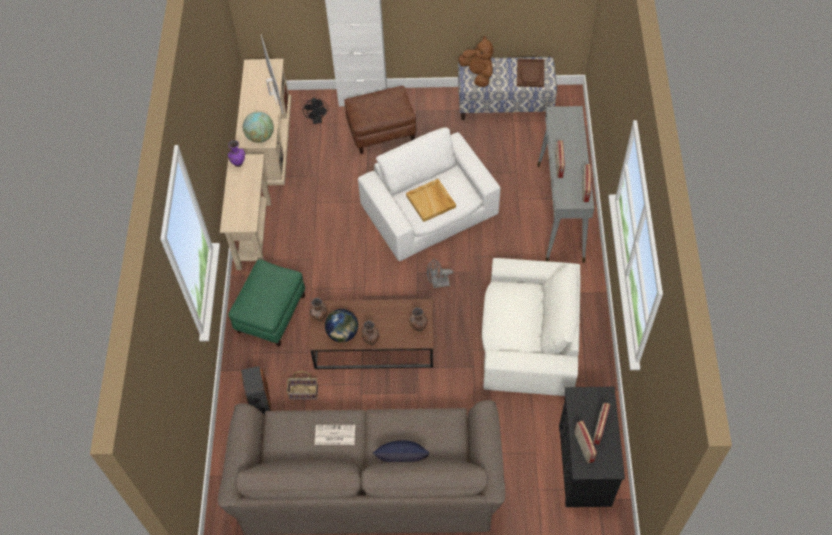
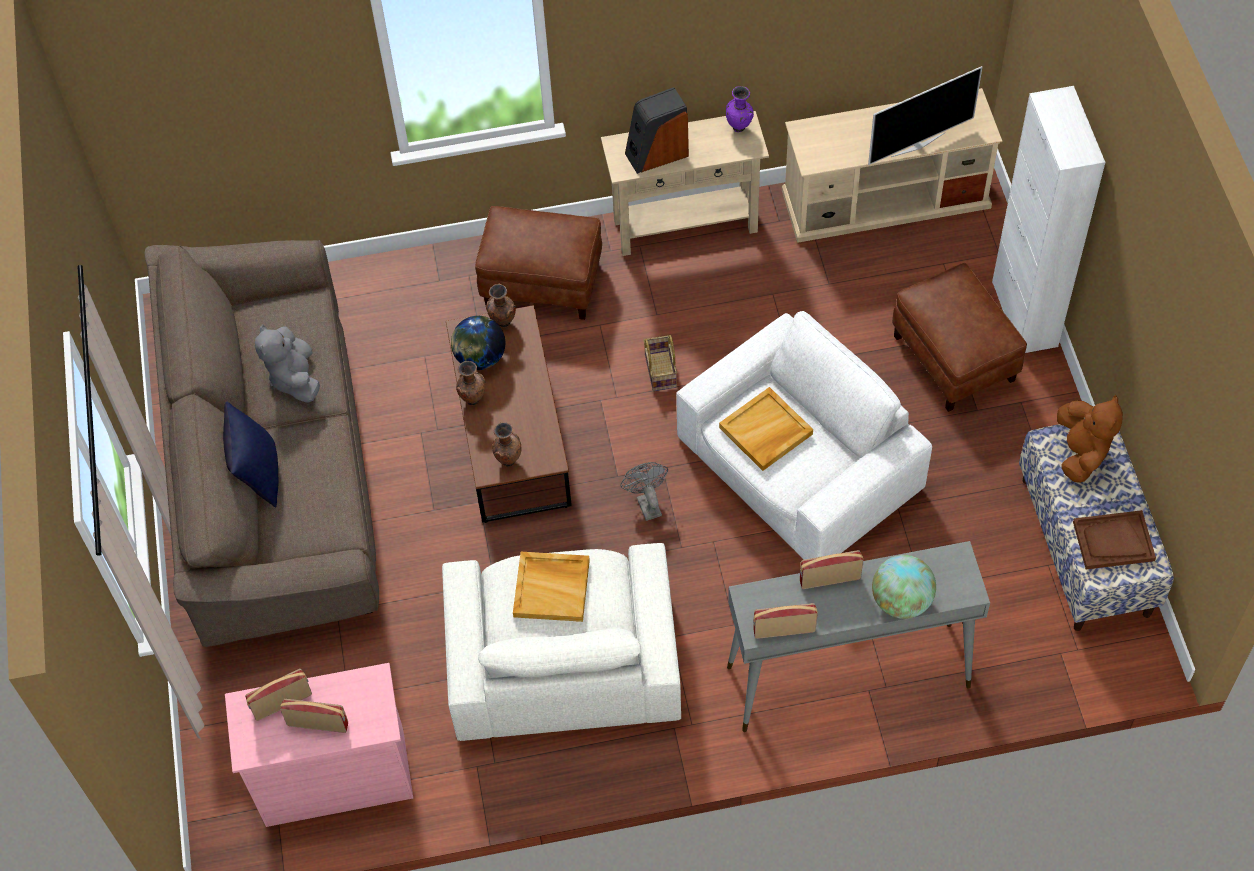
camera: 80 degrees right, 0 degrees up
(259, 402) = (386, 304): speaker -> speaker (656, 153)
(260, 137) = (817, 150): globe -> globe (901, 601)
(271, 313) = (543, 282): green ottoman -> brown ottoman
(303, 393) = (410, 355): basket -> basket (659, 370)
(317, 120) = (951, 257): black fan -> none
(334, 435) = (294, 378): newspaper -> grey plush toy
(478, 74) = (1081, 452): brown plush toy -> brown plush toy turned 45 degrees counterclockwise
(509, 316) = (552, 588): none -> beige tray
(584, 465) = (334, 776): black dresser -> pink dresser

